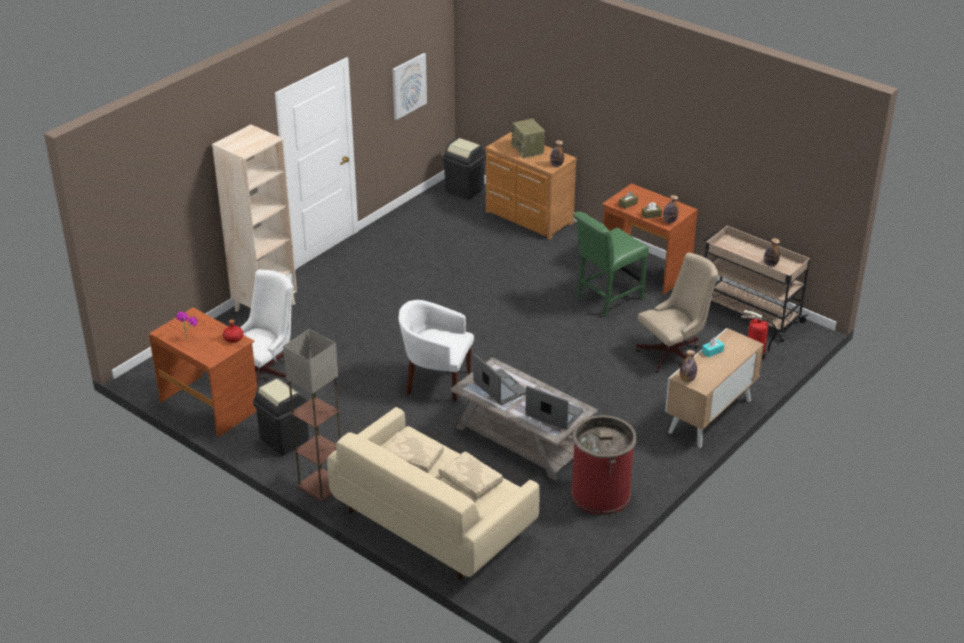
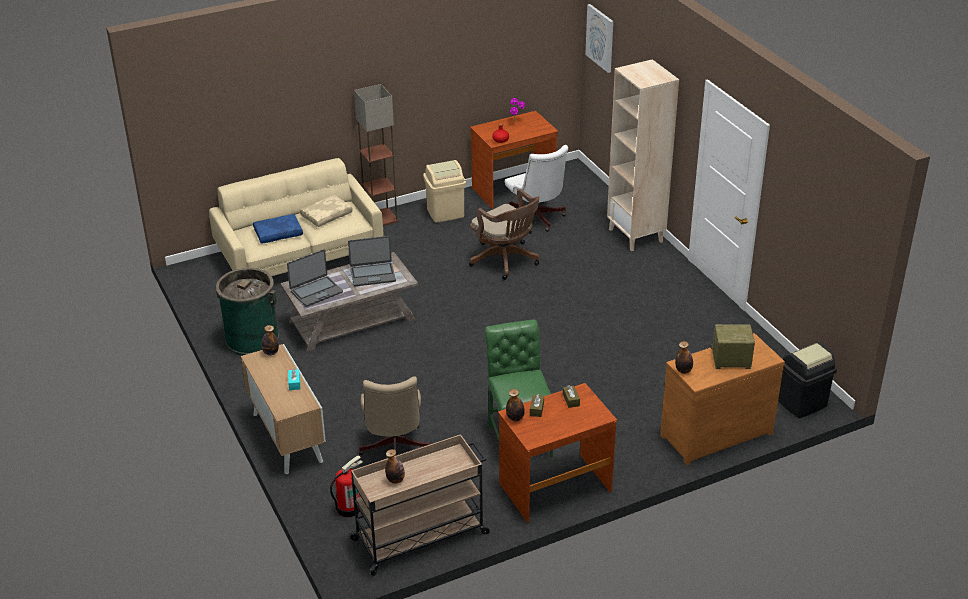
camera: 115 degrees right, 0 degrees up
(284, 440) = (445, 213): black trash can -> beige trash can
(357, 372) = (506, 261): none -> brown office chair
(408, 85) = (819, 236): picture -> picture (600, 38)
(435, 381) = (463, 297): white armchair -> none
(469, 481) = (278, 233): beige pillow -> blue pillow
(600, 494) = (252, 339): red trash can -> green trash can

